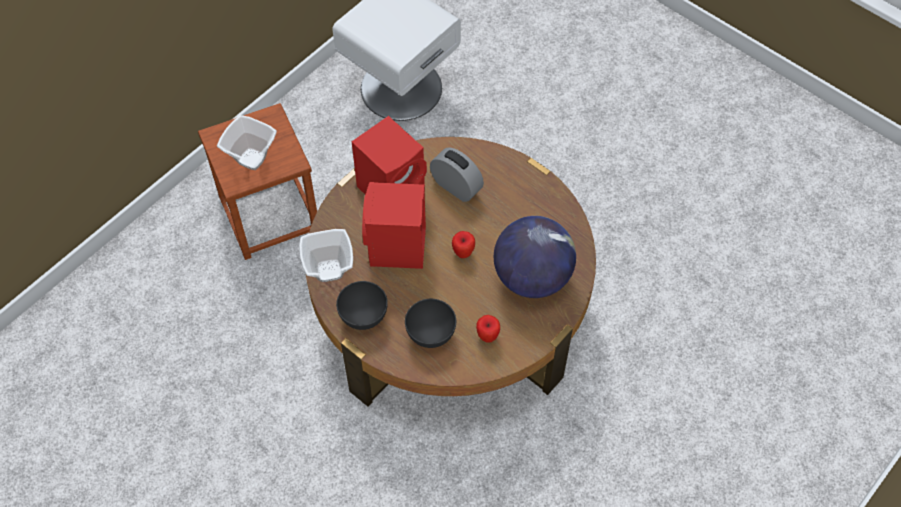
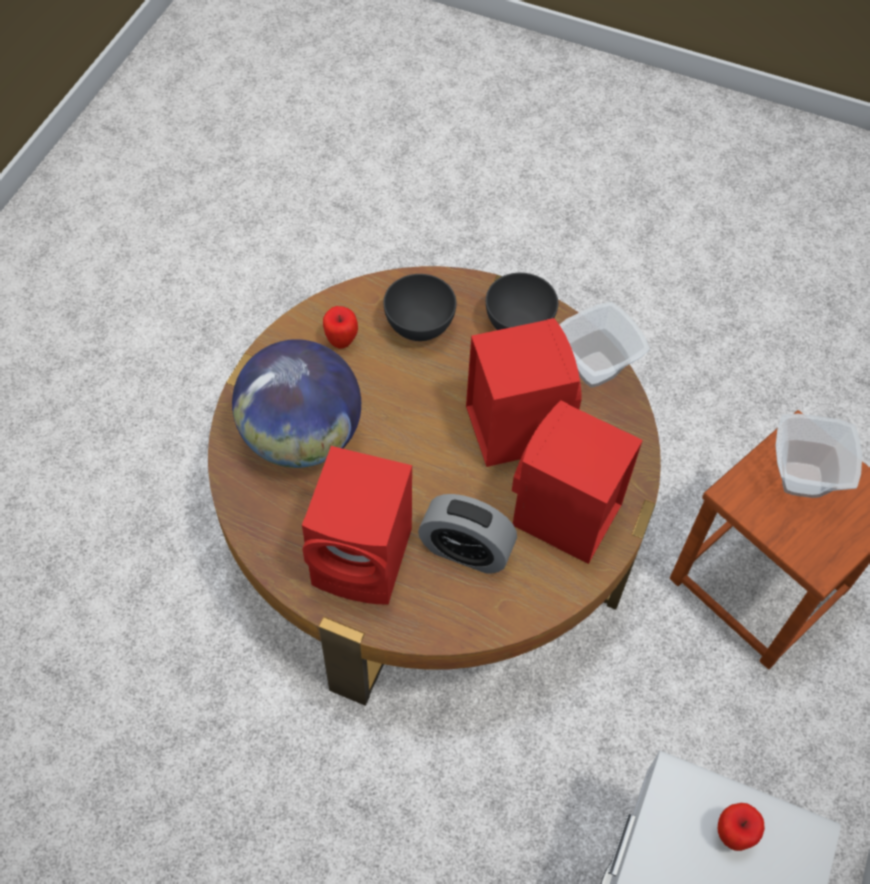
camera: 160 degrees right, 0 degrees up
(463, 253) = (415, 446): apple -> apple (732, 835)
(514, 197) = (365, 559): none -> red speaker

